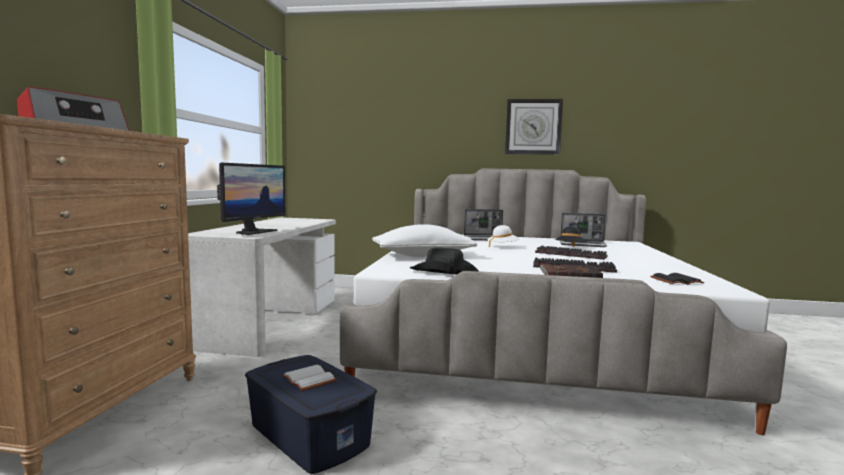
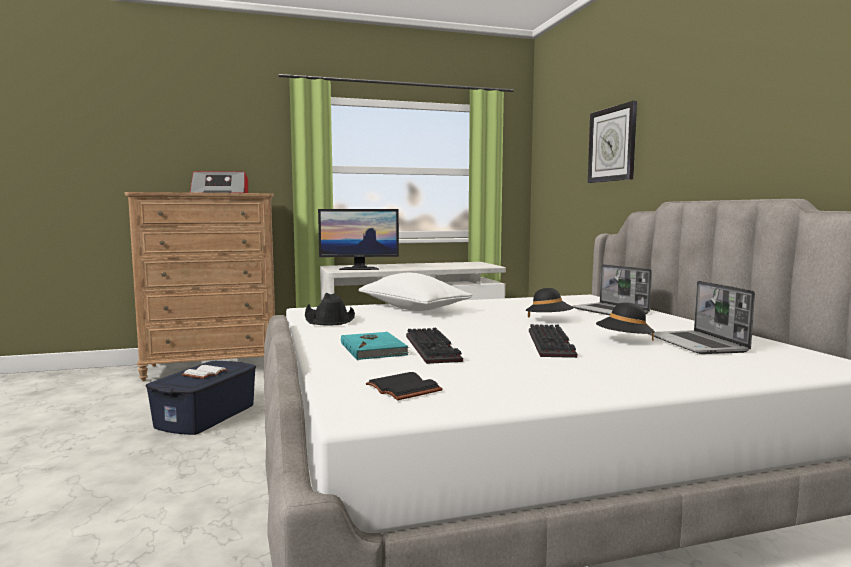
camera: 65 degrees right, 0 degrees up
(503, 247) = (549, 320): white hat -> black hat
(533, 127) = (753, 120): wall clock -> wall clock (612, 144)
(569, 275) = (374, 349): brown book -> turquoise book

